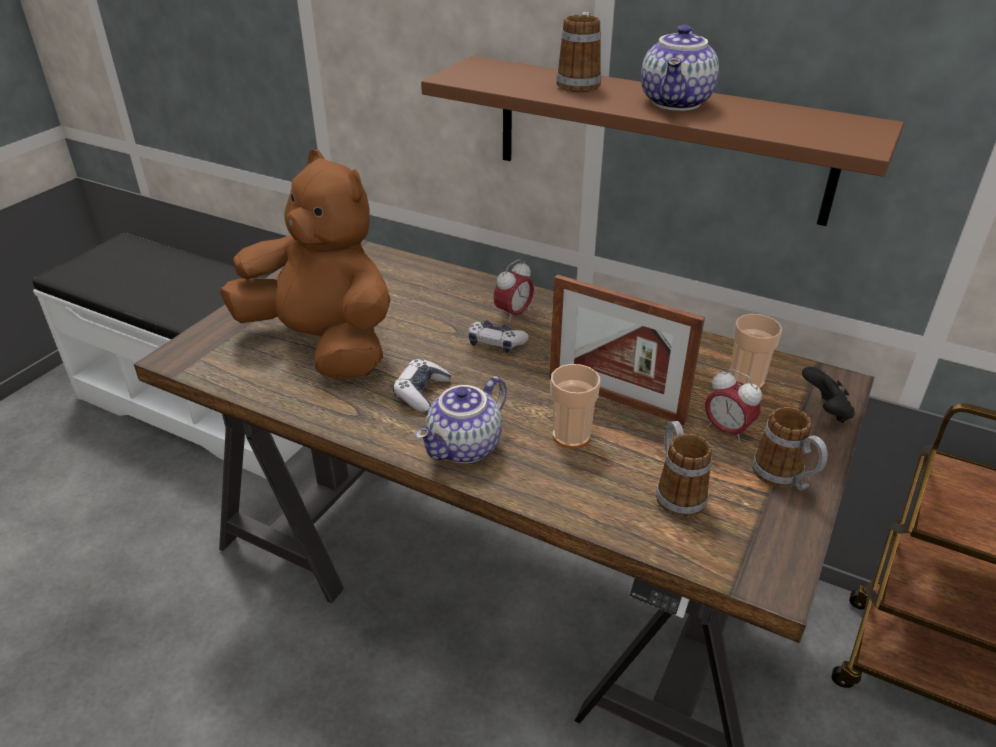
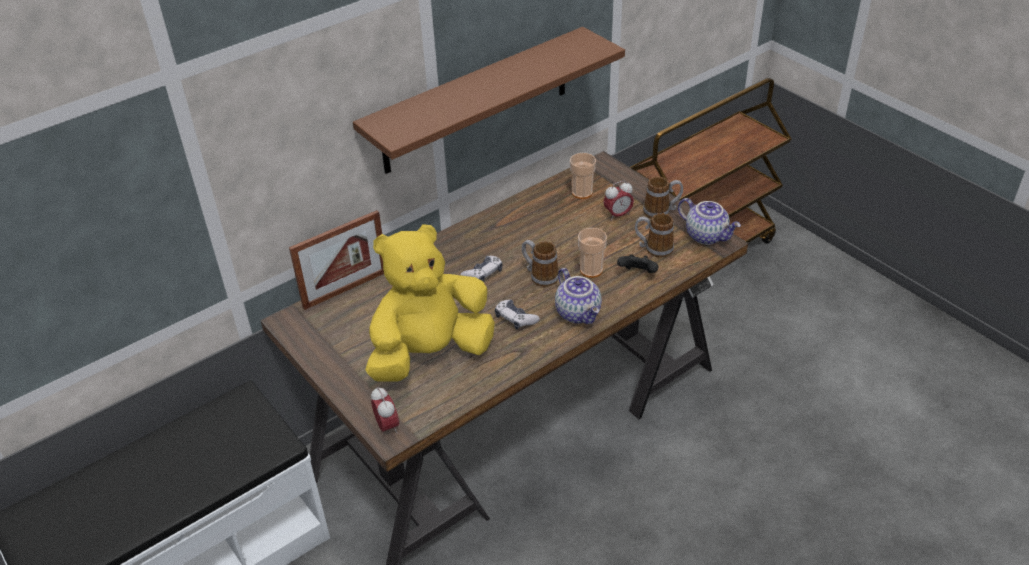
camera: 65 degrees left, 5 degrees up
(324, 345) = (430, 354): brown plush toy -> yellow plush toy
(513, 314) = (455, 257): alarm clock -> alarm clock (387, 426)
(579, 82) = (448, 96): mug -> mug (540, 276)
(615, 399) = (569, 244): picture frame -> picture frame (346, 289)
(677, 103) = (509, 76): teapot -> teapot (707, 235)
(825, 411) = (621, 178): black game controller -> black game controller (638, 274)

